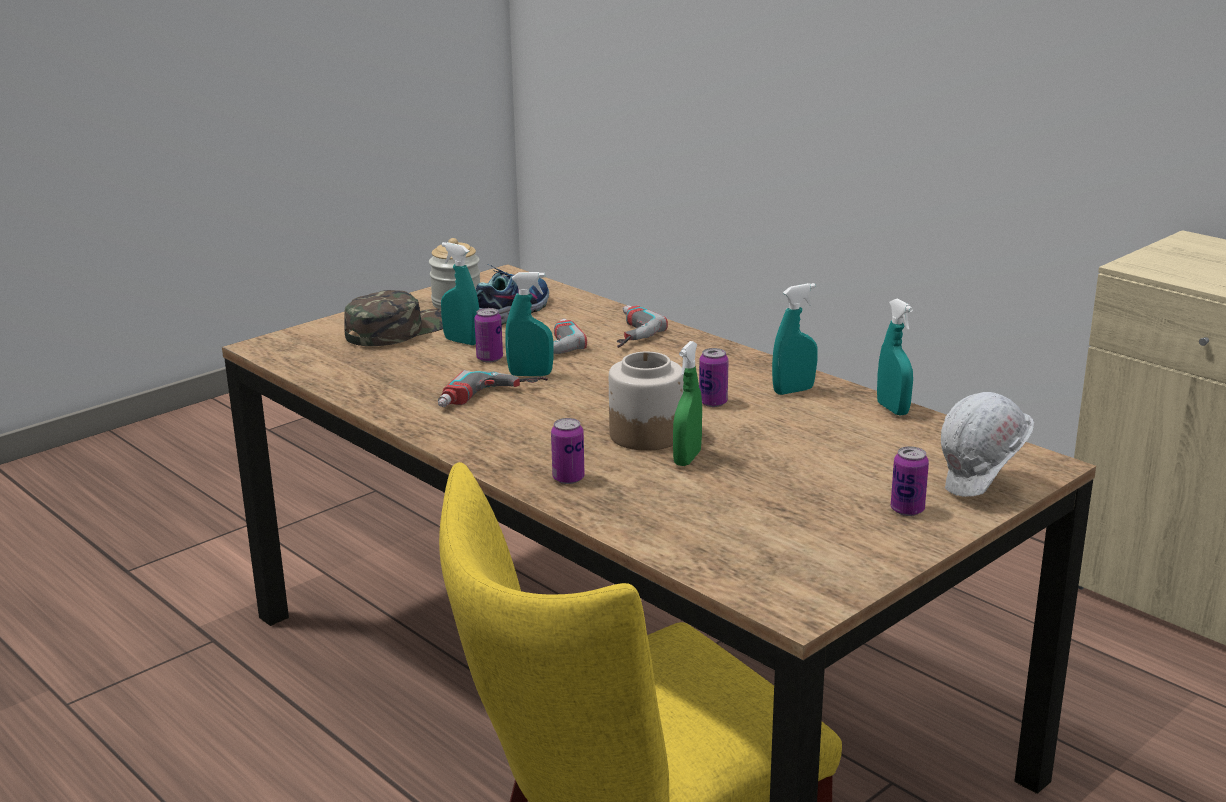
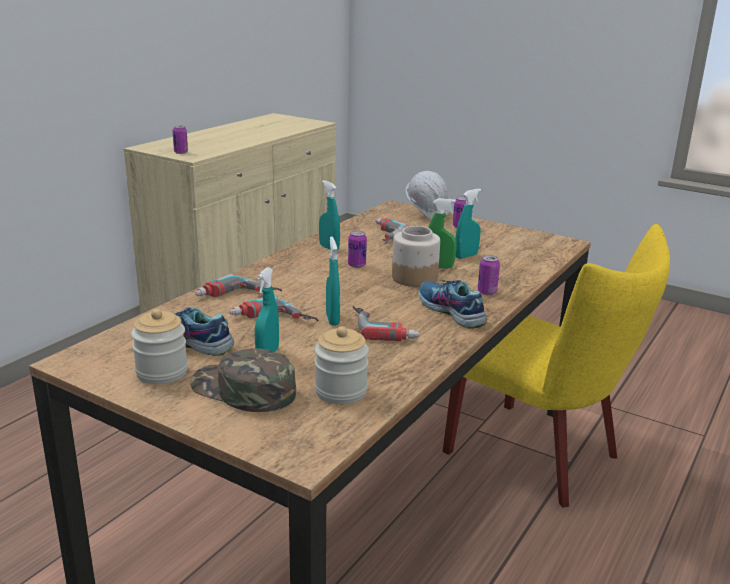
camera: 105 degrees left, 0 degrees up
(359, 366) = (341, 391): none -> jar
(489, 358) = (304, 338): can -> can (181, 152)
(513, 442) = (450, 312): none -> shoe
(853, 433) = (381, 235): none -> power drill
(892, 409) = (345, 228): turquoise spray bottle -> turquoise spray bottle (466, 256)

